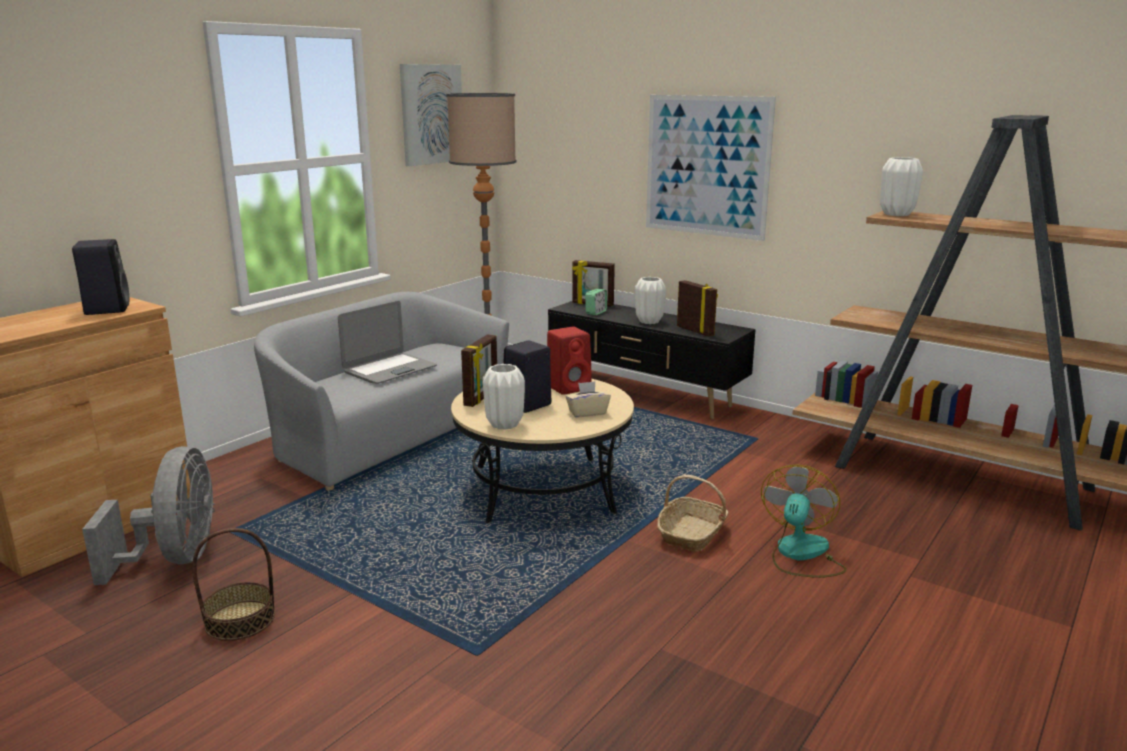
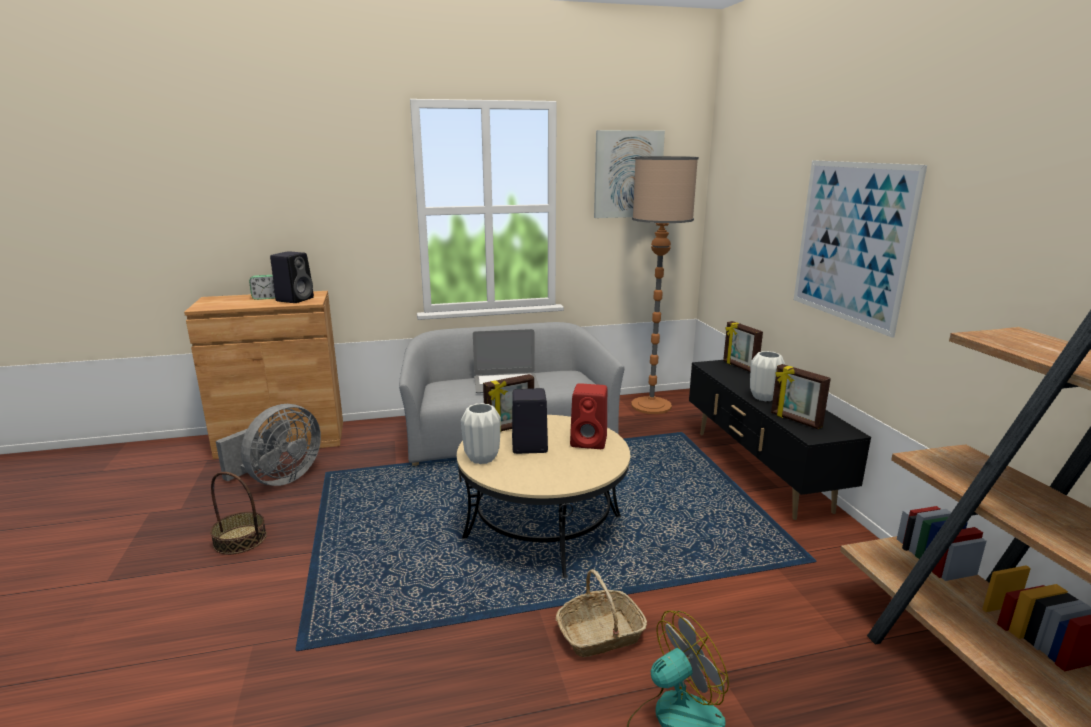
camera: 40 degrees right, 0 degrees up
(587, 412) = (560, 471): beige tissue box -> none
(596, 312) = (728, 375): alarm clock -> alarm clock (265, 298)
(695, 331) = (795, 420): picture frame -> picture frame turned 135 degrees clockwise
(896, 214) = (1010, 337): white vase -> none

